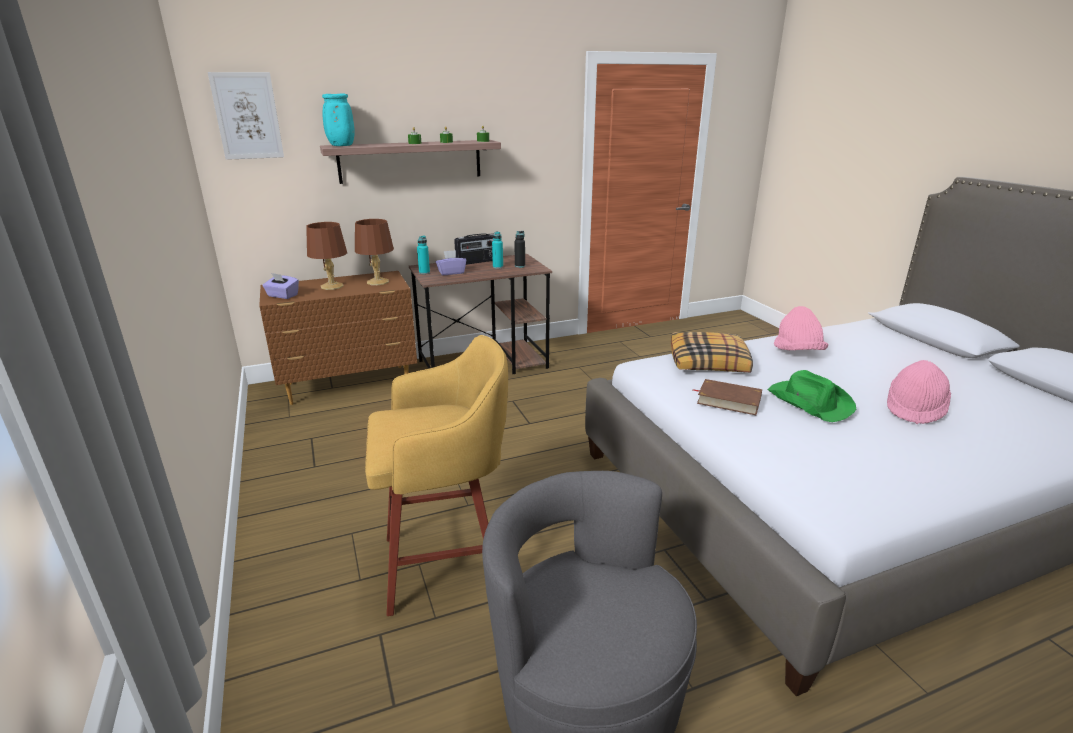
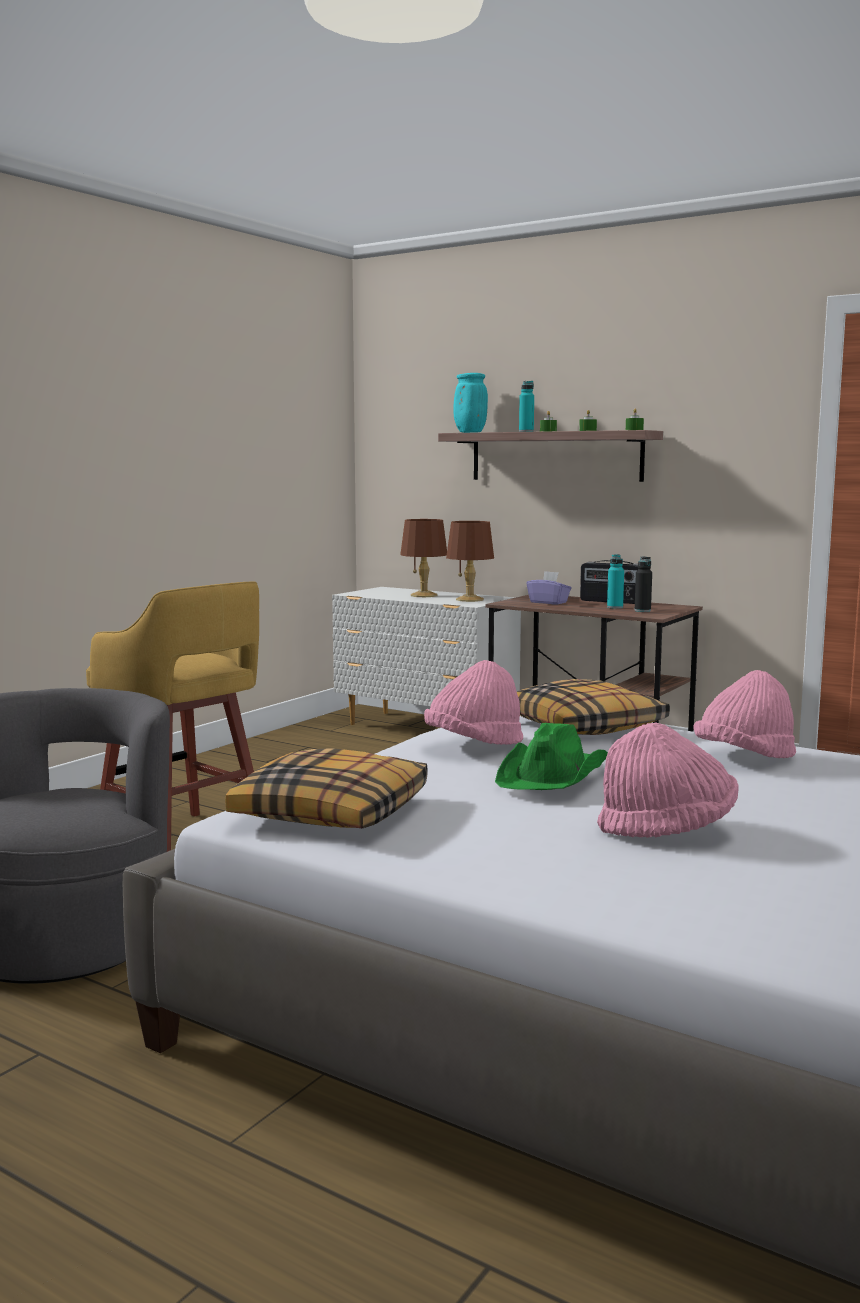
camera: 55 degrees right, 15 degrees down
(247, 116) = (400, 401): picture -> none
(282, 296) = (368, 593): purple tissue box -> none
(350, 385) = (426, 729): brown dresser -> white dresser
(424, 272) = (524, 598): turquoise bottle -> turquoise bottle (526, 431)
(728, 400) = (474, 745): brown book -> pink hat
(850, 485) = (333, 812): none -> pillow

